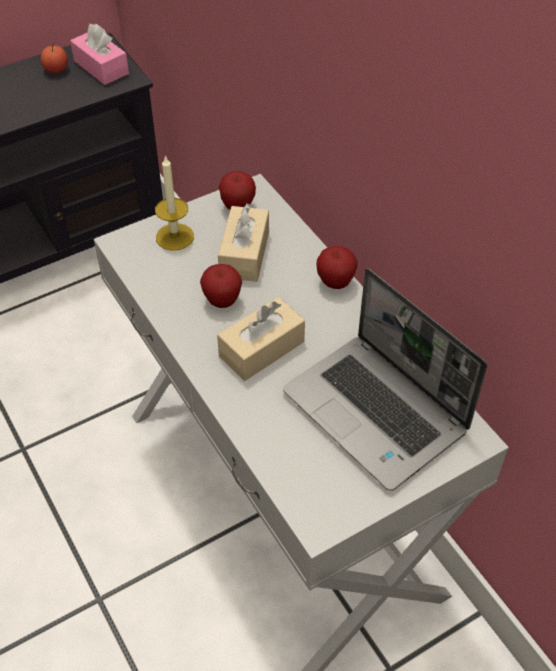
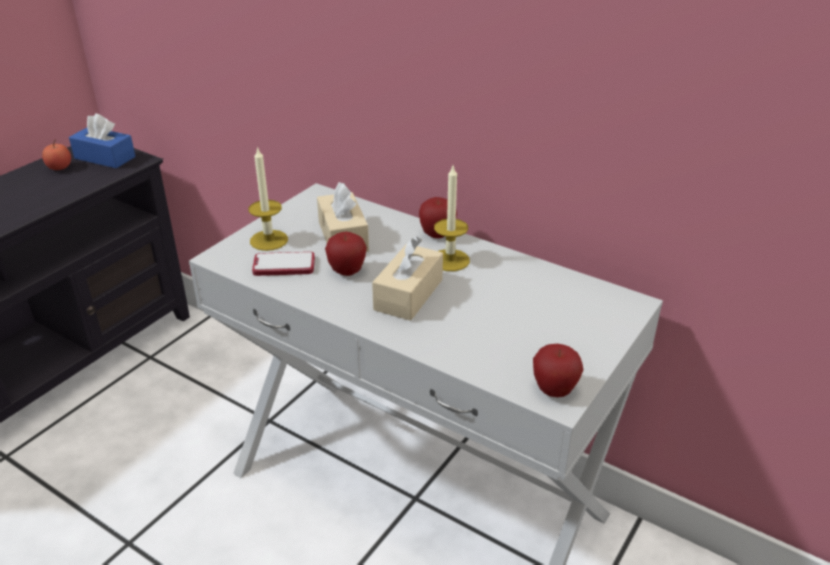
camera: 25 degrees left, 15 degrees down
(101, 67) = (105, 157): pink tissue box -> blue tissue box
(171, 273) = (284, 265): none -> phone
(238, 207) = (313, 207): apple -> apple (554, 391)
(327, 319) = (450, 260): none -> candle
(377, 412) = (542, 308): laptop -> none

